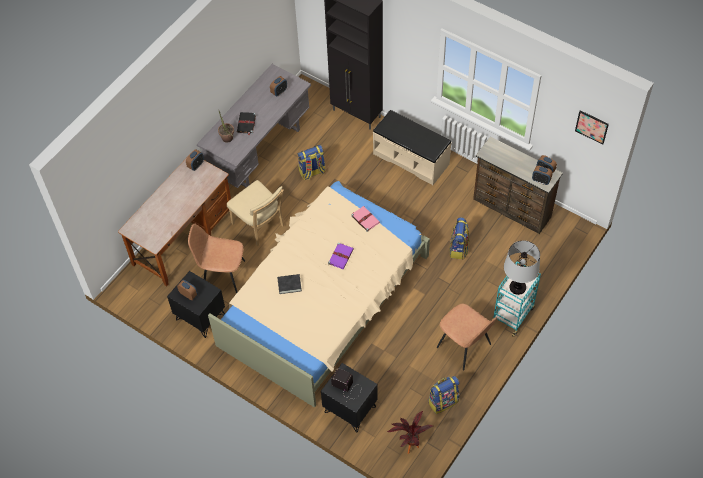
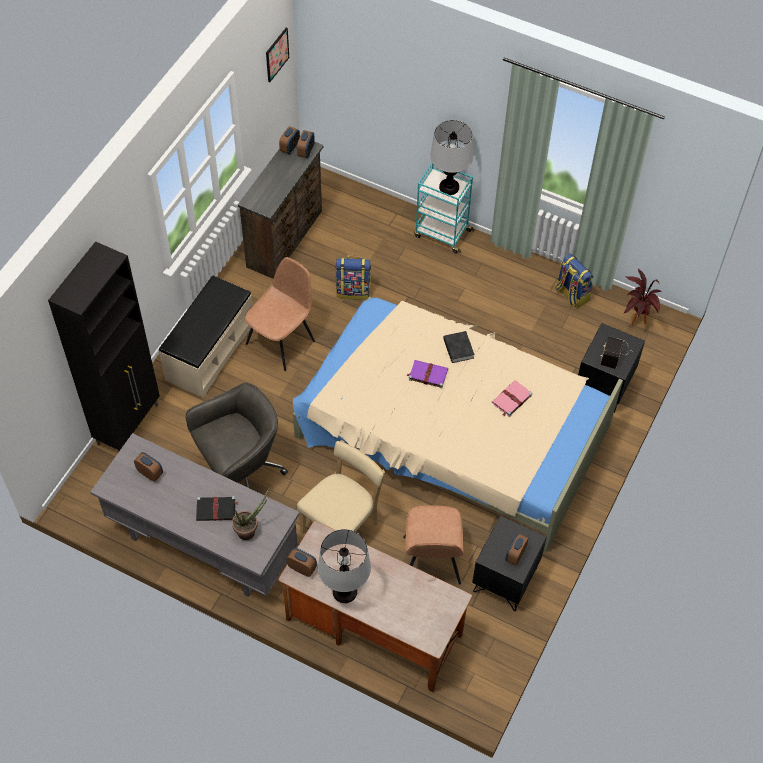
camera: 100 degrees left, 0 degrees up
(174, 186) = (345, 591): none -> table lamp
(289, 285) = (481, 429): black book -> black book (458, 349)
(312, 172) = (240, 470): backpack -> grey office chair
(365, 219) = (362, 354): pink book -> pink book (511, 399)
(464, 347) = (494, 277): brown chair -> brown chair (281, 341)

